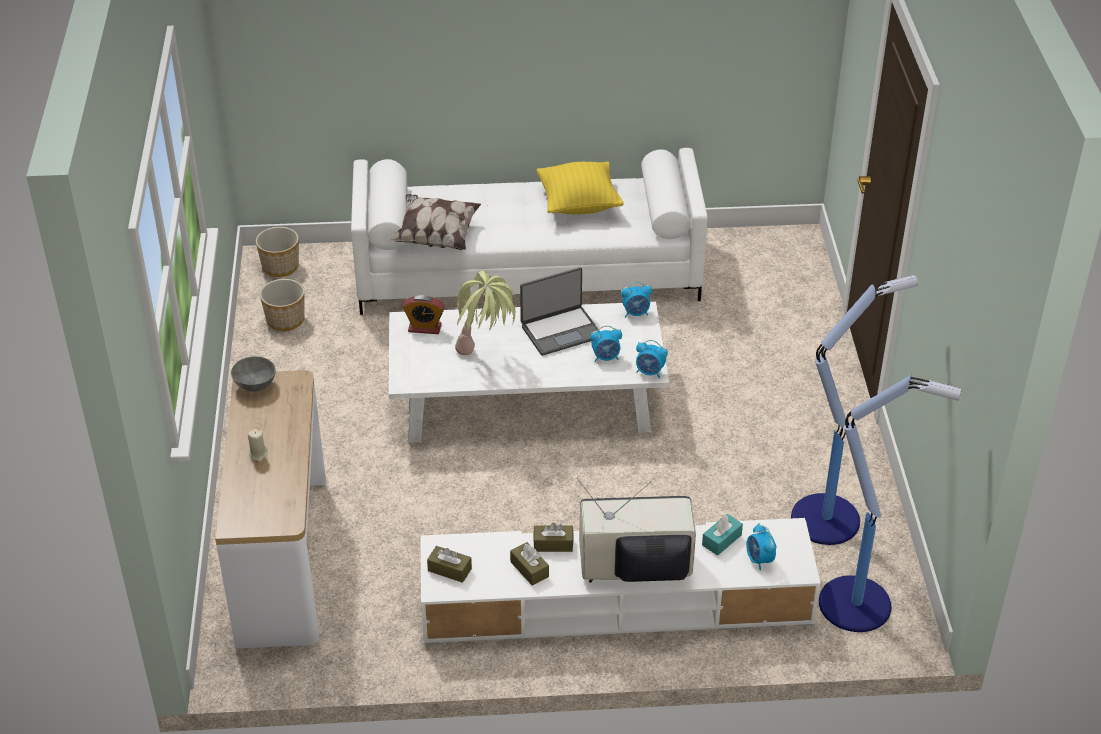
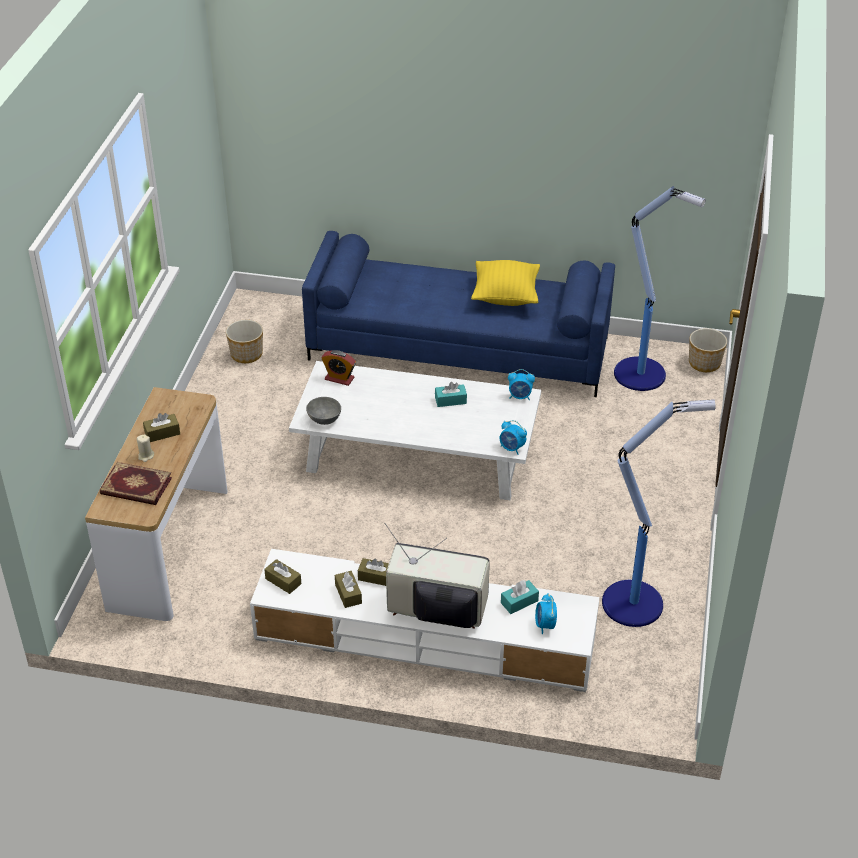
camera: 15 degrees right, 0 degrees up
(254, 385) = (166, 399): grey bowl -> grey bowl (323, 419)
(261, 492) = (136, 487): none -> book
(266, 424) = (162, 433): none -> brown tissue box
(280, 266) = (259, 310): planter -> planter (704, 363)
(436, 236) = (375, 304): pillow -> none
(486, 355) = (381, 410): potted plant -> none
(529, 272) = (460, 348): white sofa -> blue sofa
(560, 331) = (450, 400): laptop -> turquoise tissue box
(606, 357) = (479, 429): alarm clock -> none
(858, 604) = (632, 682): floor lamp -> floor lamp (641, 375)

